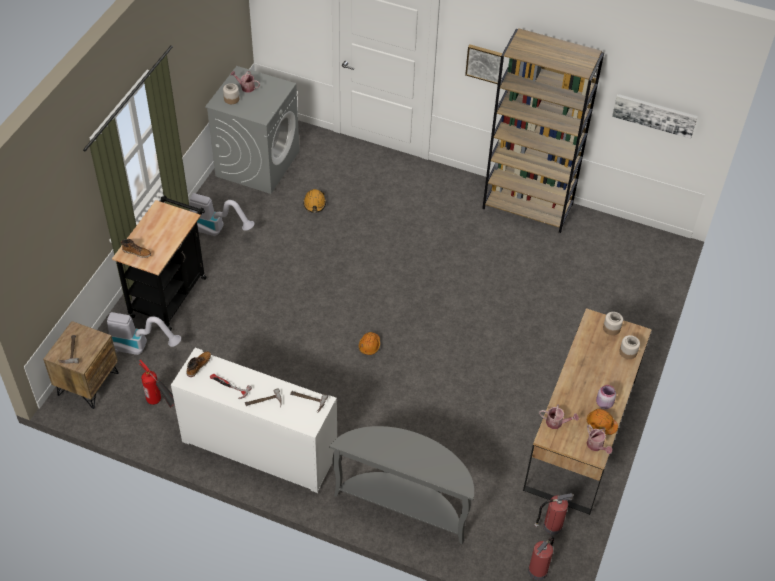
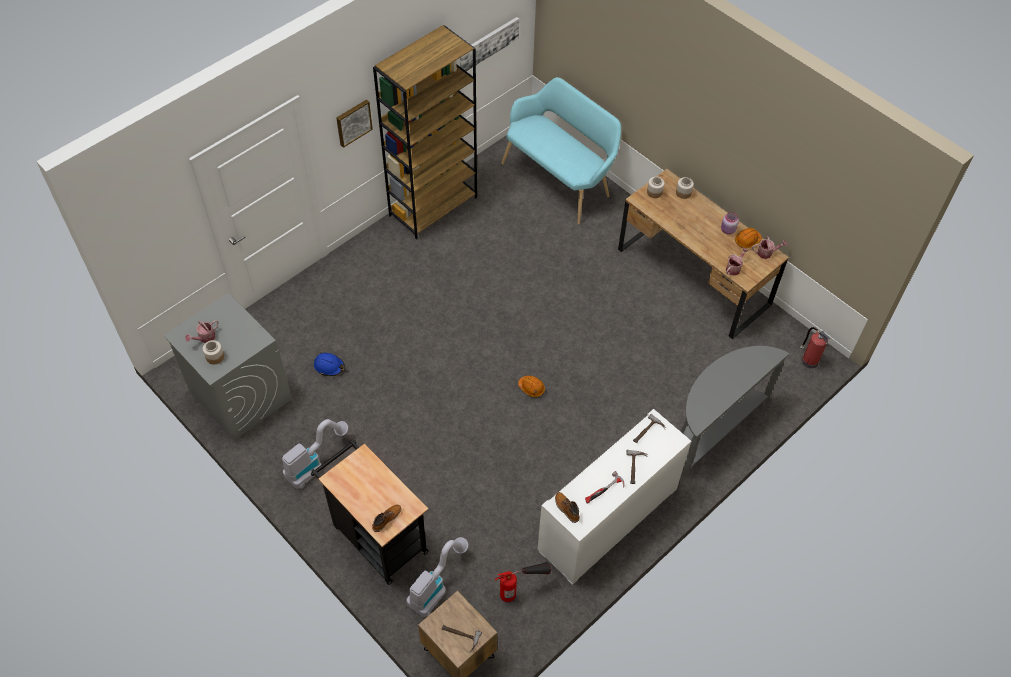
camera: 65 degrees left, 5 degrees up
(314, 204) = (329, 366): orange hard hat -> blue hard hat
(551, 526) = (772, 334): fire extinguisher -> none
(629, 285) = (560, 178): none -> turquoise bench

